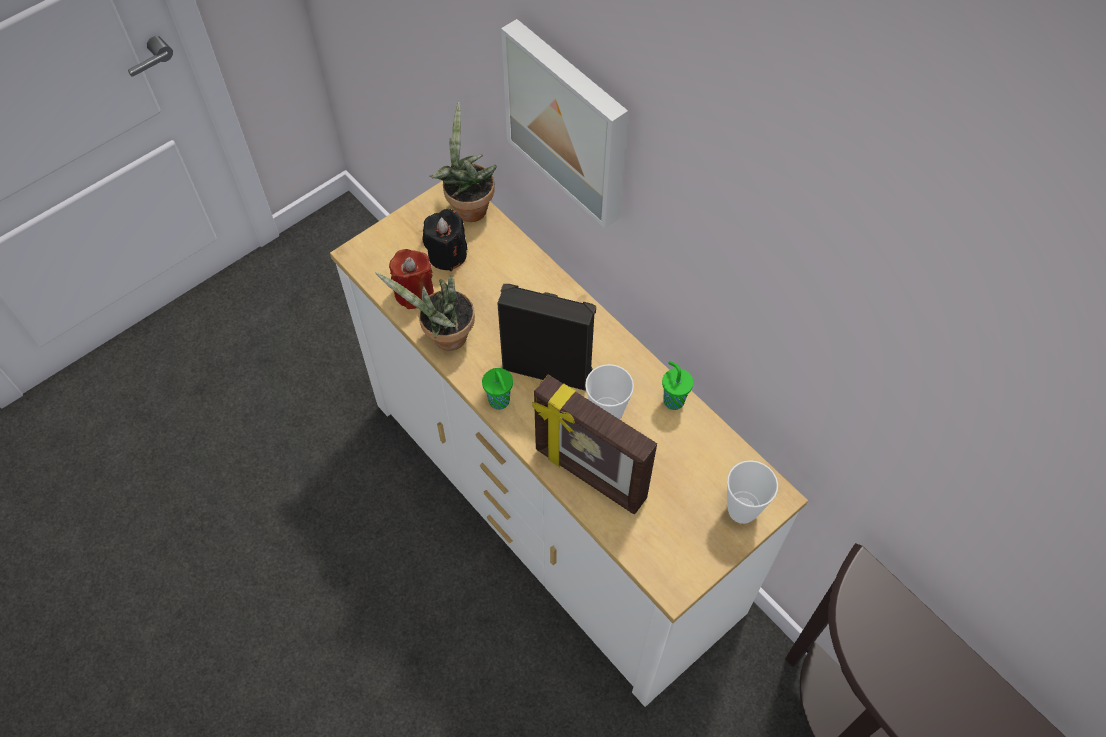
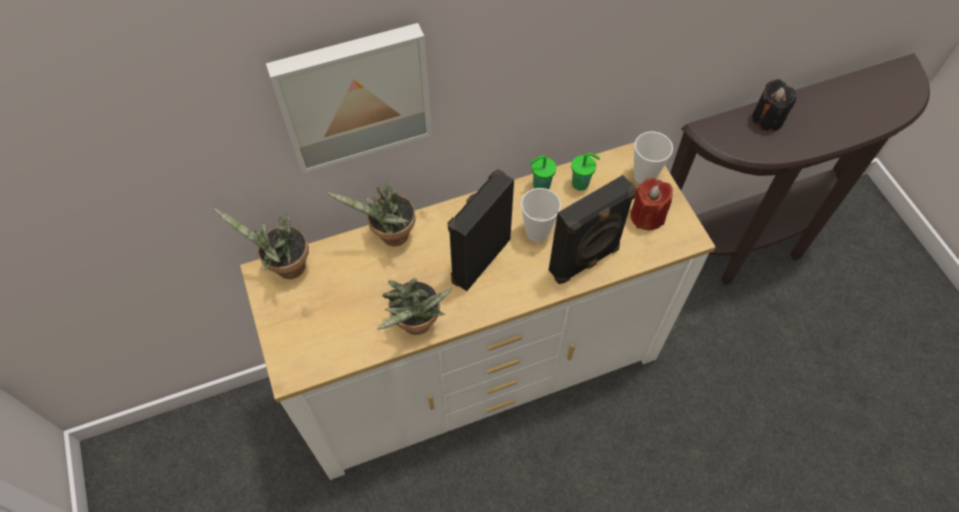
camera: 70 degrees left, 0 degrees up
(414, 292) = (357, 337): red candle -> red candle (647, 216)
(447, 255) = (329, 299): black candle -> black candle (767, 119)
(499, 402) = (496, 303): green cup -> green cup (581, 184)
(540, 279) = (390, 237): none -> potted plant
(589, 475) = (585, 261): picture frame -> black speaker

